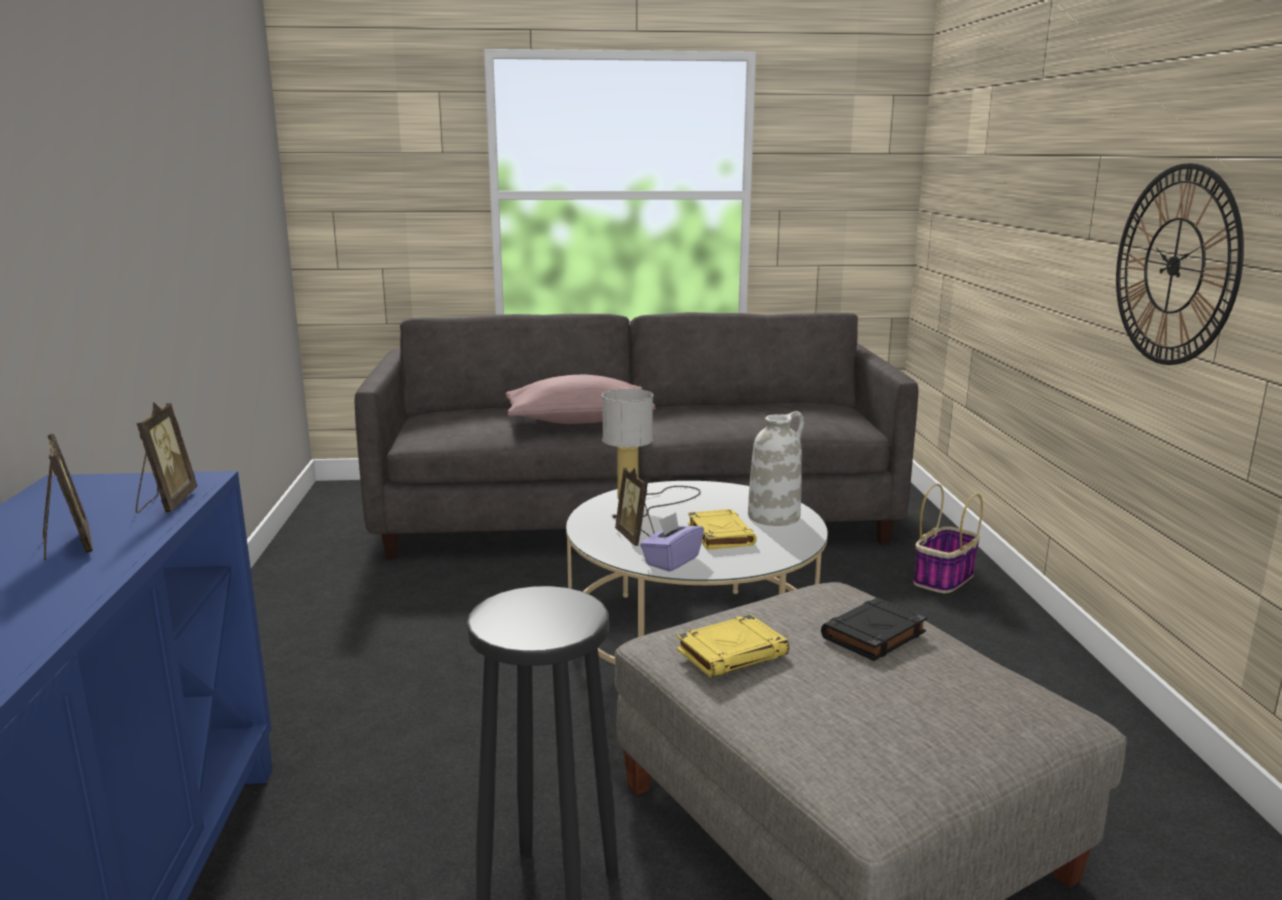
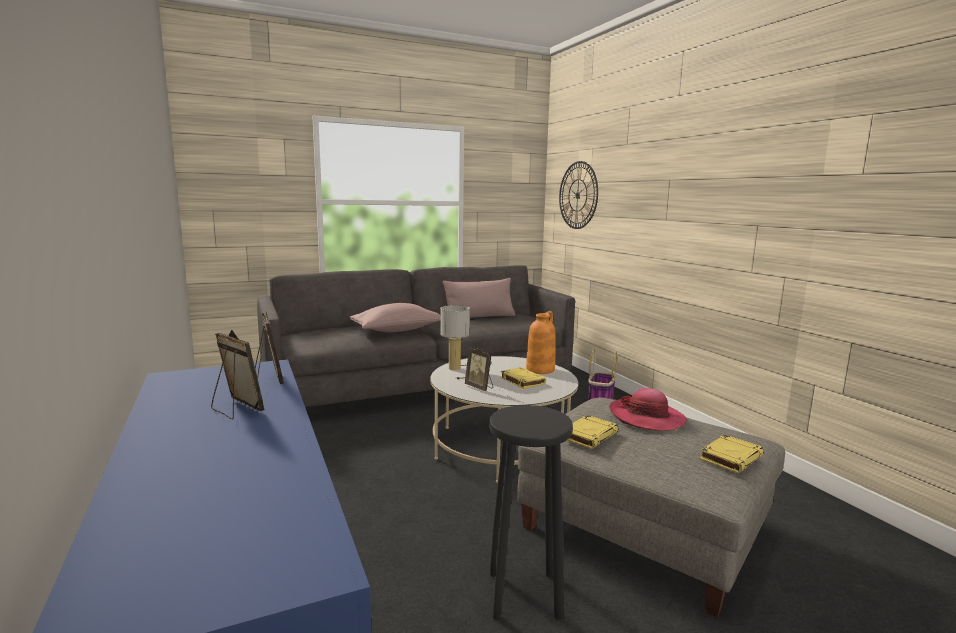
camera: 20 degrees left, 5 degrees down
(671, 561) = (510, 396): purple tissue box -> none
(746, 406) = (479, 317): none -> pink pillow
(774, 516) = (540, 369): white vase -> orange vase
(873, 635) = (646, 417): black book -> hat
(957, 740) = (731, 457): none -> yellow book
(1174, 266) = (724, 228): wall clock -> wall clock (577, 195)

